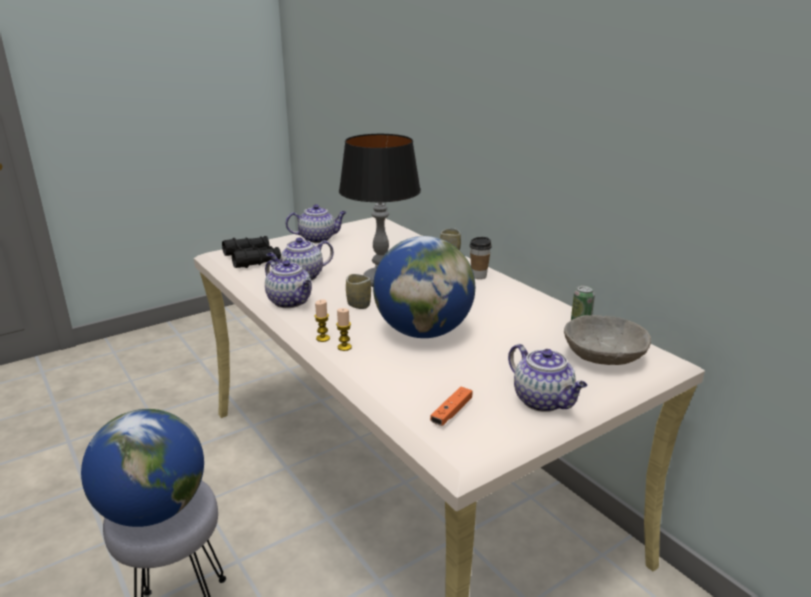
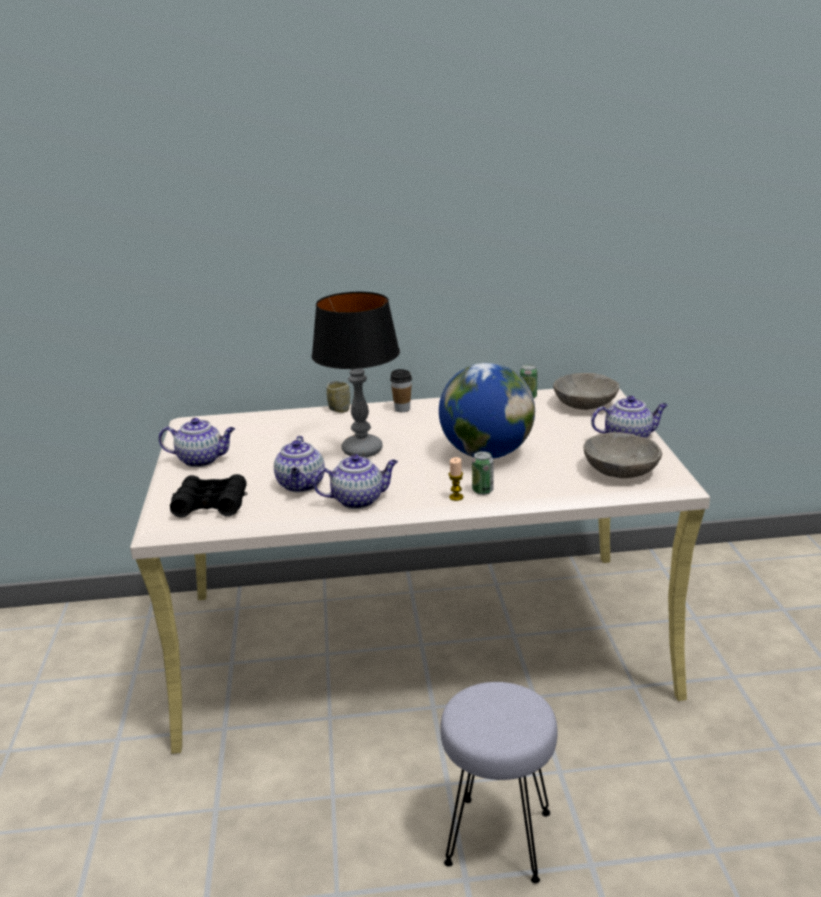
camera: 60 degrees left, 0 degrees up
(153, 510) = (504, 718): globe -> none
(318, 239) = (202, 460): teapot -> teapot turned 75 degrees clockwise
(344, 347) = (482, 491): candle -> can
(359, 305) = (403, 470): cup -> none
(451, 412) = (621, 471): orange game controller -> grey bowl

